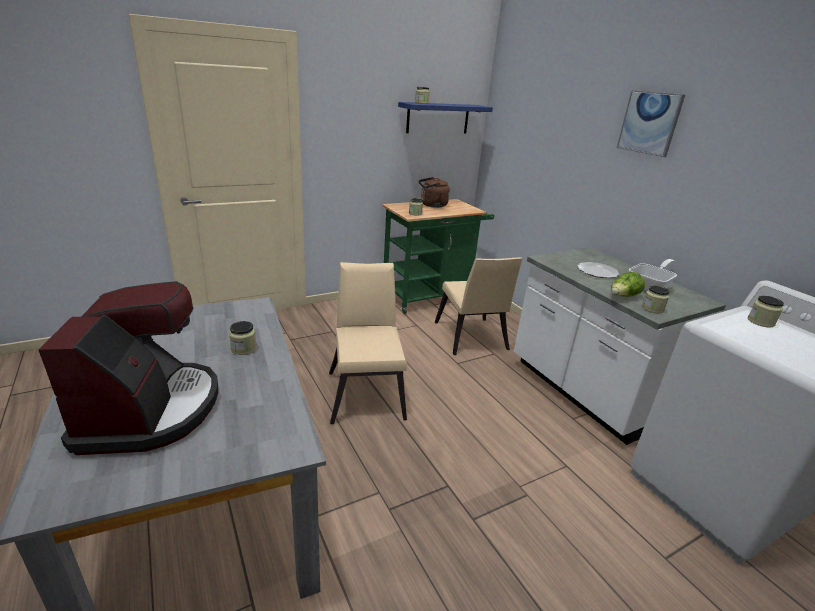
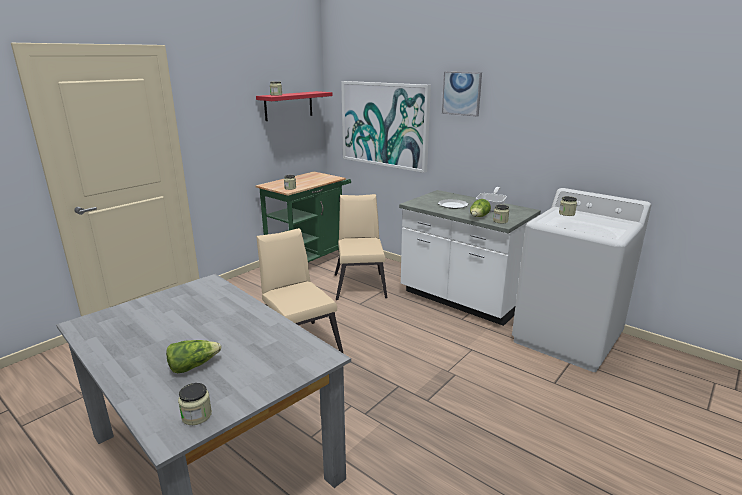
camera: 20 degrees left, 5 degrees down
(151, 410) = (193, 366): coffee machine -> lettuce
(243, 348) = (228, 312): jar -> jar (196, 415)
(432, 205) = (298, 179): brown kettle -> none
(438, 118) = (288, 105): blue shelf -> red shelf
(471, 339) = (360, 284): beige chair -> beige chair turned 150 degrees counterclockwise
(544, 154) = (384, 124): none -> picture

